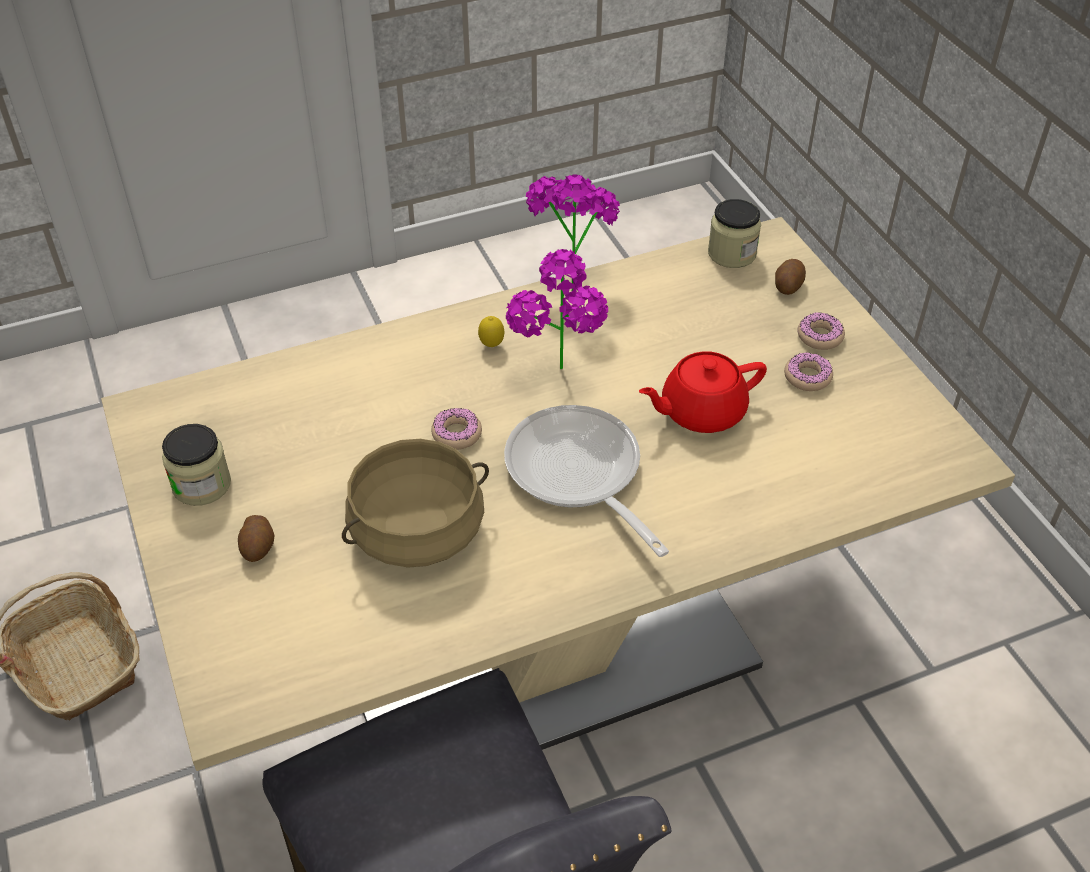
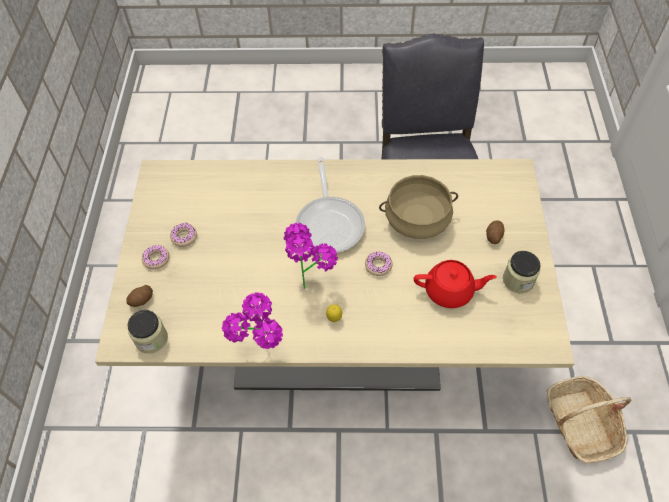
camera: 155 degrees left, 10 degrees up
(701, 411) = (250, 236): red teapot -> red teapot (450, 291)

